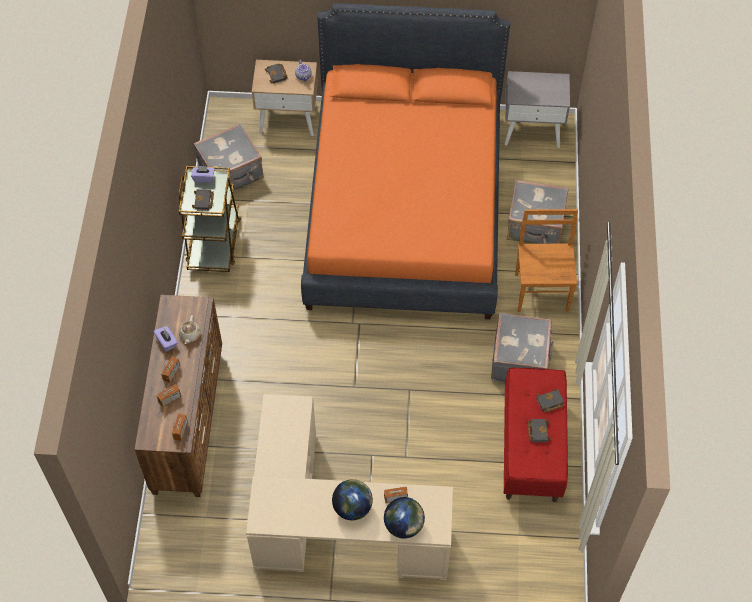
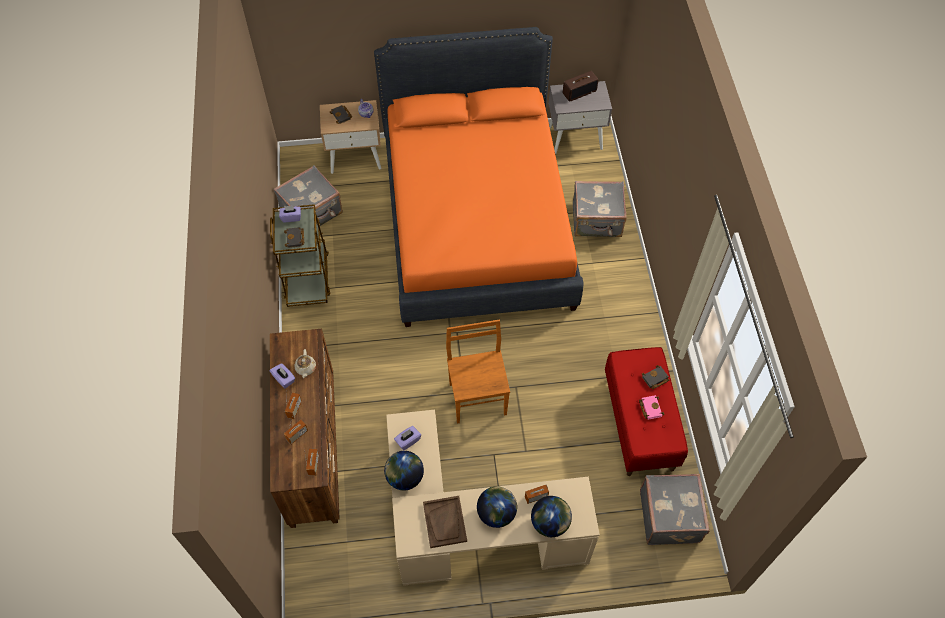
camera: 10 degrees left, 0 degrees up
(269, 458) = (404, 477): none -> globe
(279, 423) = (408, 441): none -> purple tissue box
(300, 507) = (445, 522): none -> brown tray
(520, 360) = (611, 343): grey suitcase -> grey suitcase (670, 516)
(537, 431) = (650, 408): black book -> pink book
(538, 82) = (579, 92): none -> radio
(541, 290) = (615, 277): brown chair -> brown chair (477, 397)

